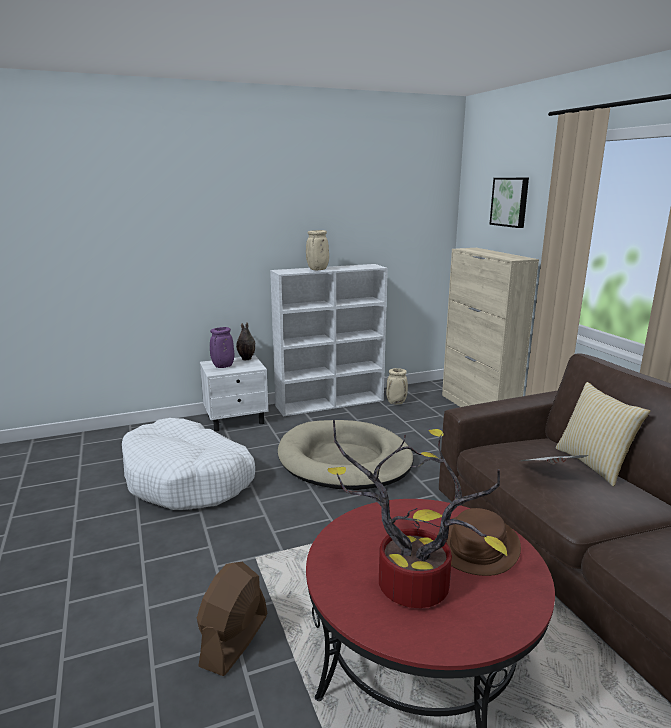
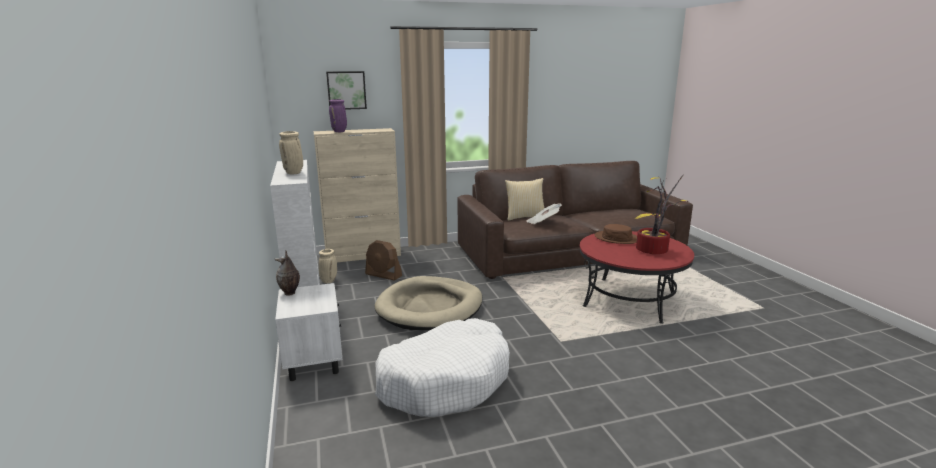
camera: 85 degrees left, 0 degrees up
(223, 366) = (309, 304): purple vase -> purple vase (339, 132)
(234, 640) = (635, 346): brown fan -> brown fan (383, 275)

